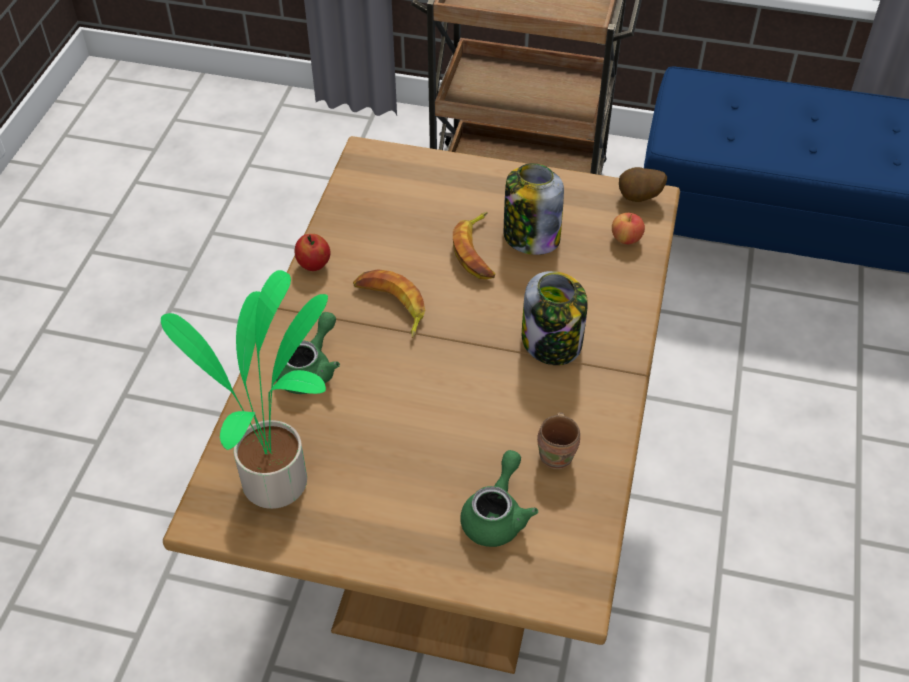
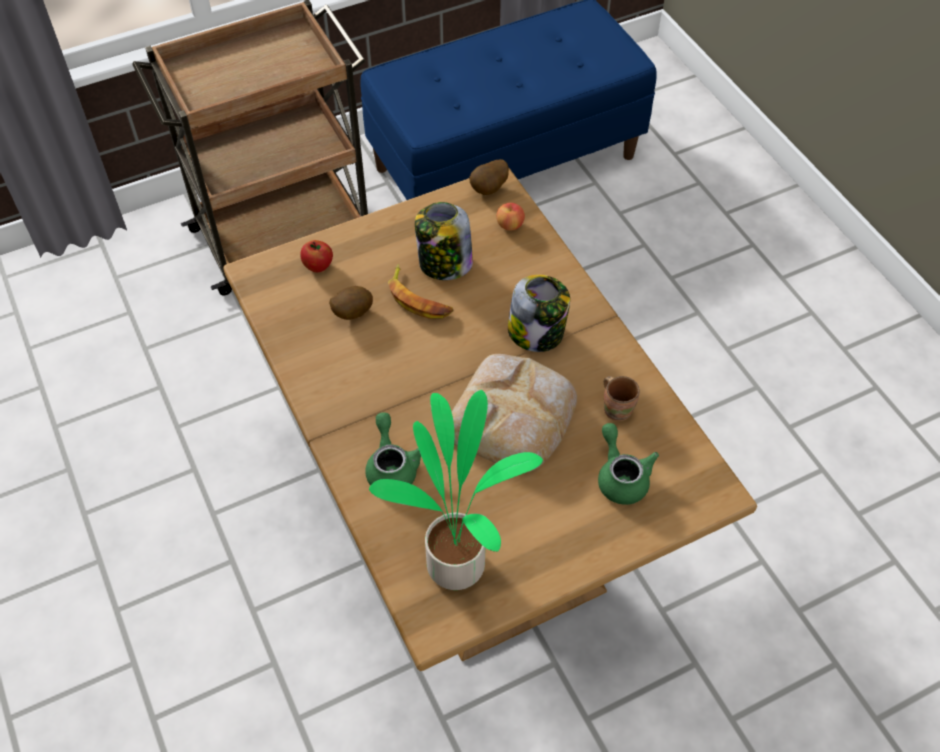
camera: 40 degrees left, 5 degrees up
(314, 265) = (308, 386): apple -> apple (318, 266)
(391, 306) = (400, 380): banana -> none
(409, 229) = (351, 313): none -> potato
(455, 397) = (513, 415): none -> bread

